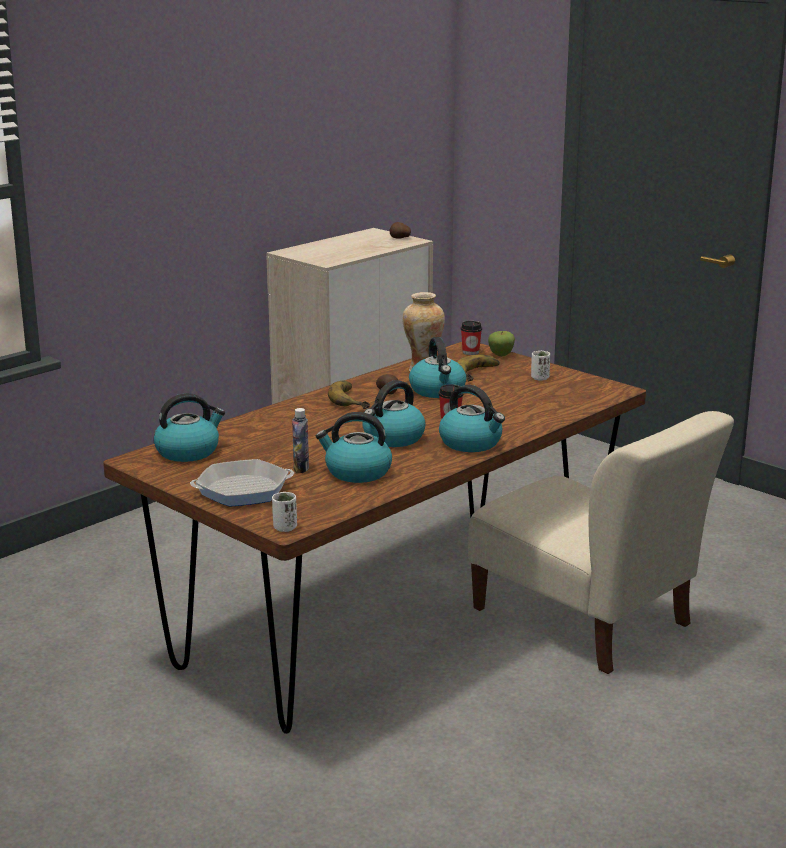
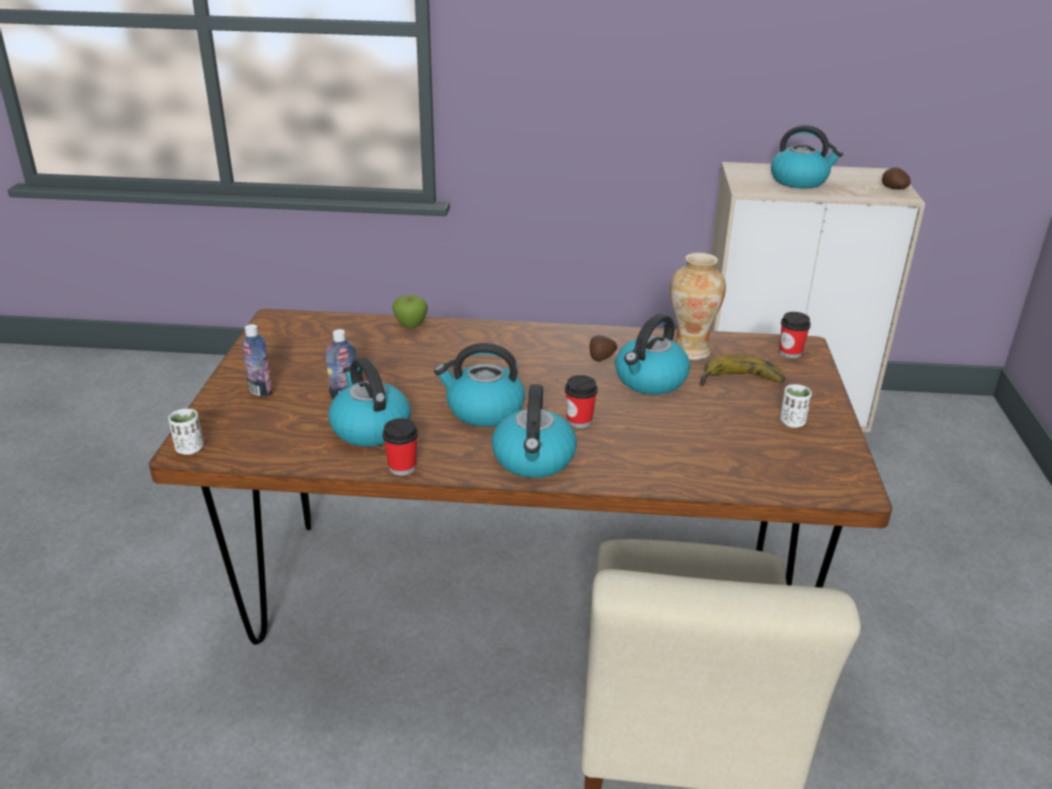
camera: 50 degrees right, 10 degrees up
(188, 451) = (322, 331): kettle -> kettle (800, 181)
(243, 490) = (260, 391): frying pan -> bottle
(353, 399) = (555, 349): banana -> none
(420, 476) = (402, 467): none -> cup
(501, 355) = (816, 371): apple -> apple (410, 325)

